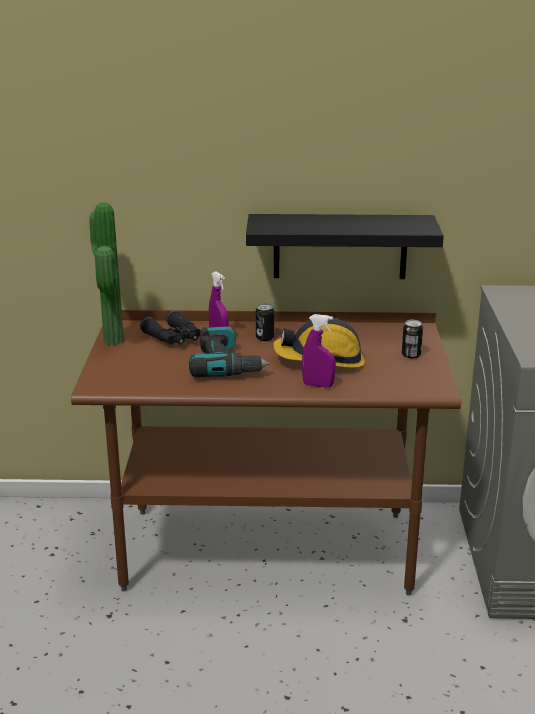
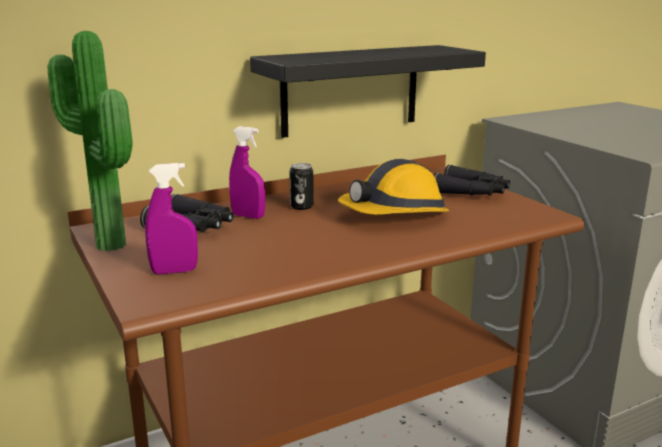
camera: 30 degrees left, 5 degrees down
(226, 365) = (298, 240): power drill -> none
(318, 385) = (432, 237): purple spray bottle -> purple spray bottle (174, 271)
(411, 355) = (472, 193): can -> black binoculars

